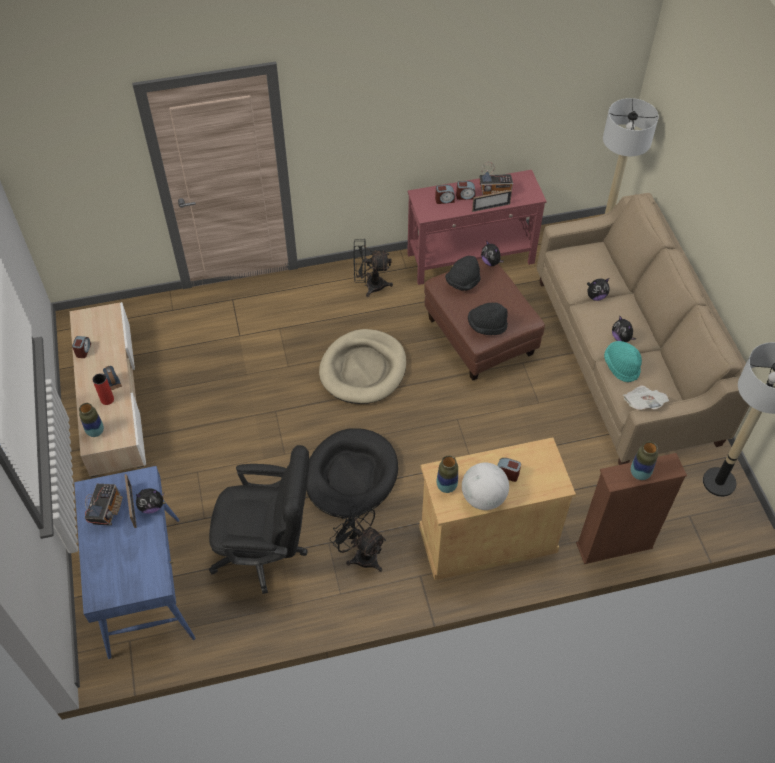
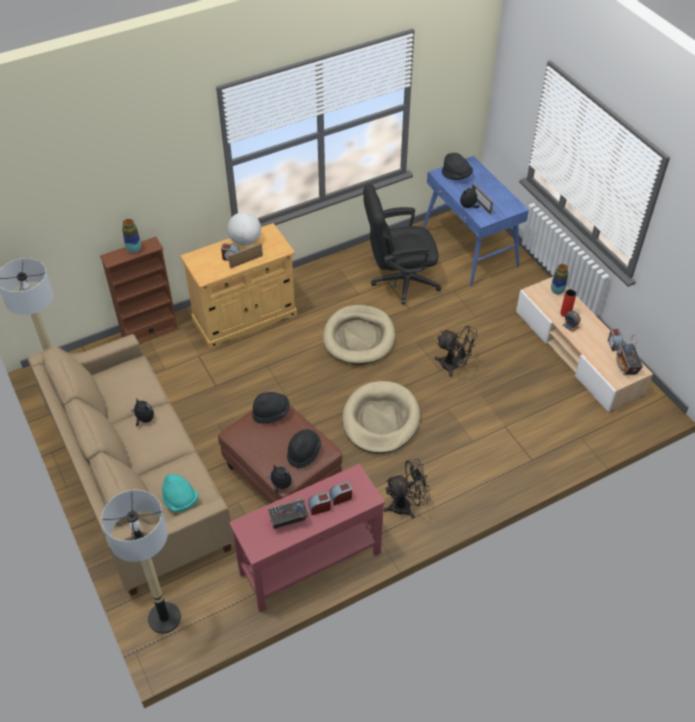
camera: 165 degrees right, 5 degrees down
(106, 511) = (495, 199): radio -> radio (626, 366)
(134, 573) = (456, 176): none -> black hat
(351, 475) = (359, 337): black dog bed -> beige dog bed
(361, 554) = (333, 292): black fan -> black fan (454, 366)
(446, 486) = (272, 242): vase -> none
(491, 207) = (288, 499): picture frame -> picture frame (246, 261)
(596, 296) = (169, 460): plush toy -> none
(621, 366) = (144, 393): turquoise hat -> turquoise hat (180, 500)
(643, 404) = (126, 365): newspaper -> none

